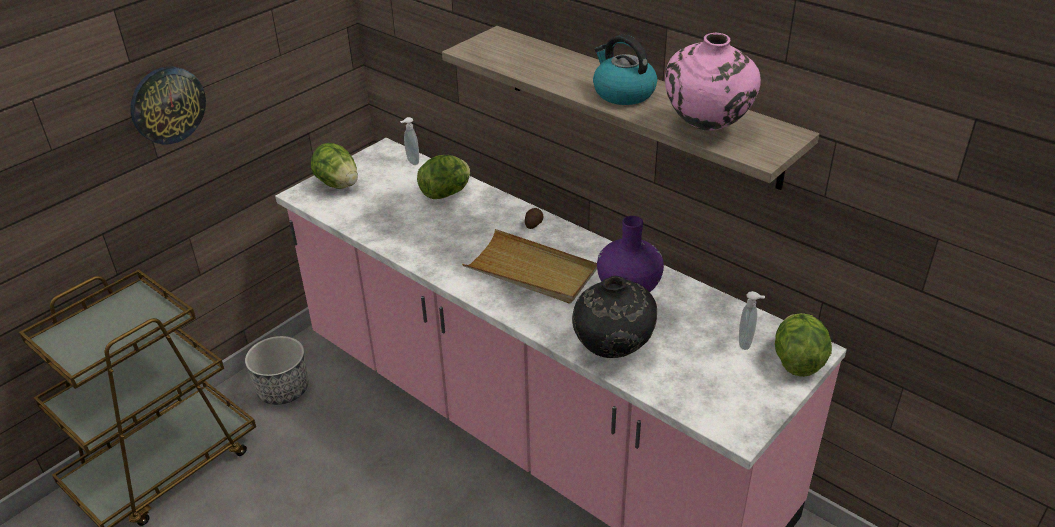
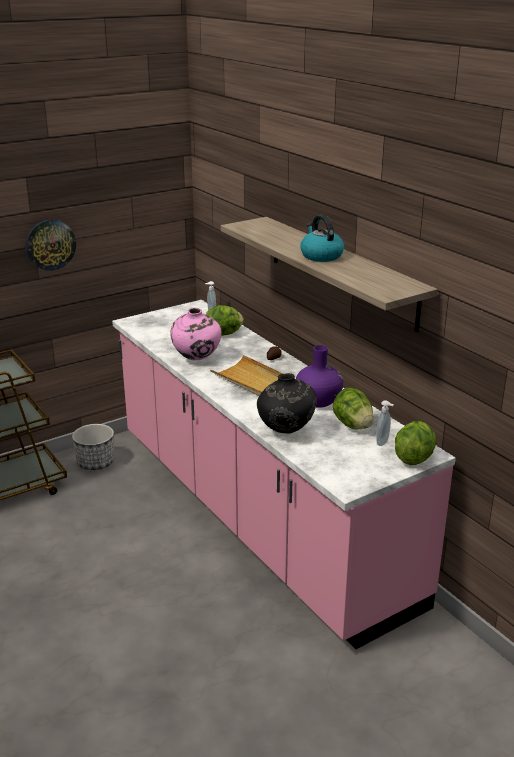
camera: 15 degrees right, 10 degrees down
(338, 184) = (155, 320): lettuce -> lettuce (353, 425)
(707, 128) = (362, 277): pink vase -> pink vase (197, 359)

